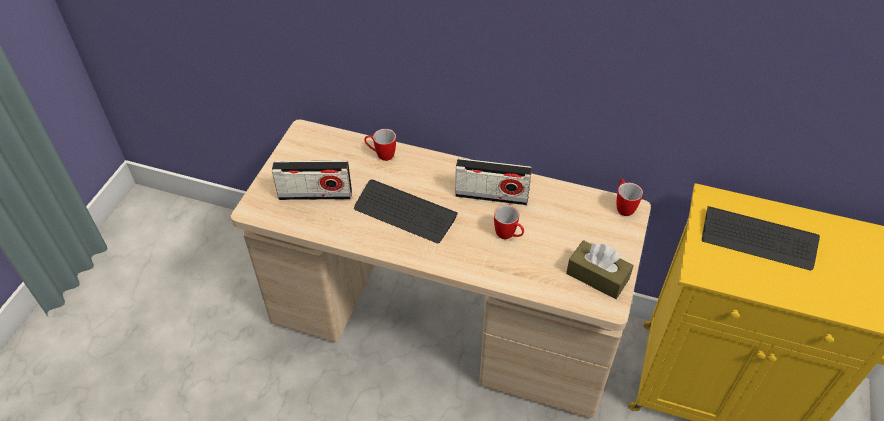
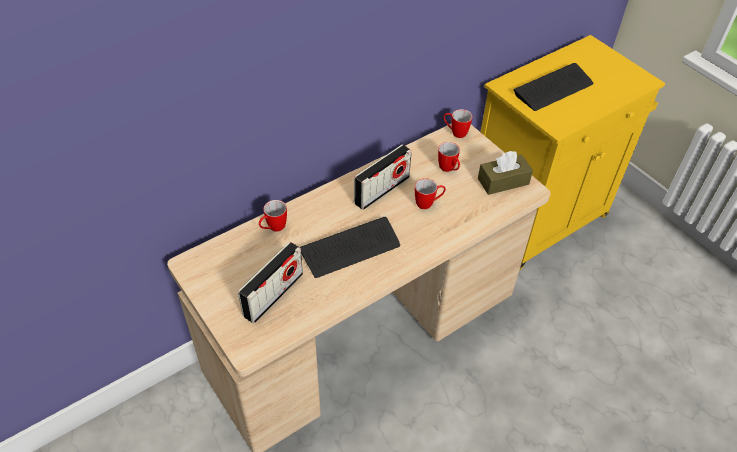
camera: 55 degrees left, 0 degrees up
(567, 228) = (449, 169): none -> mug

